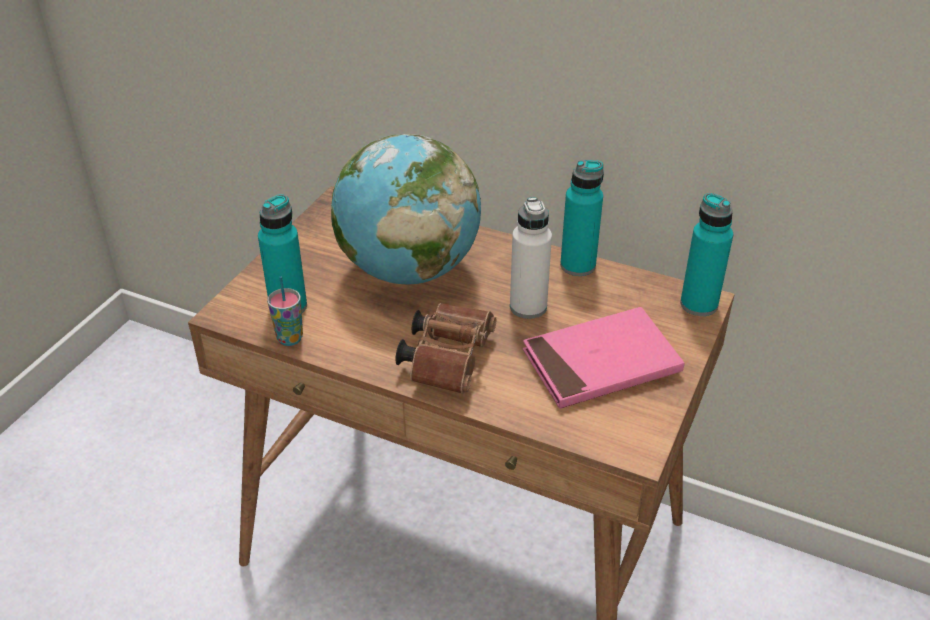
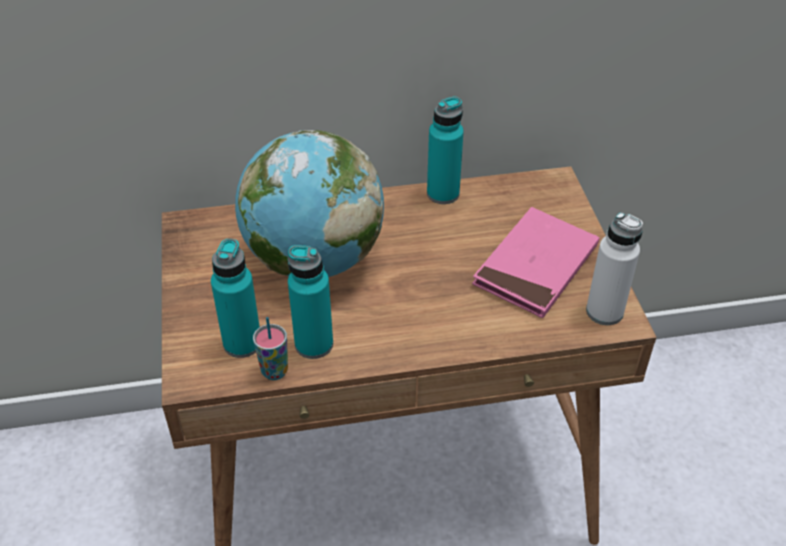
camera: 35 degrees left, 5 degrees up
(449, 359) = (423, 320): brown binoculars -> none
(528, 307) = (440, 246): white bottle -> white bottle (604, 312)
(699, 304) = (557, 186): turquoise bottle -> turquoise bottle (314, 344)

